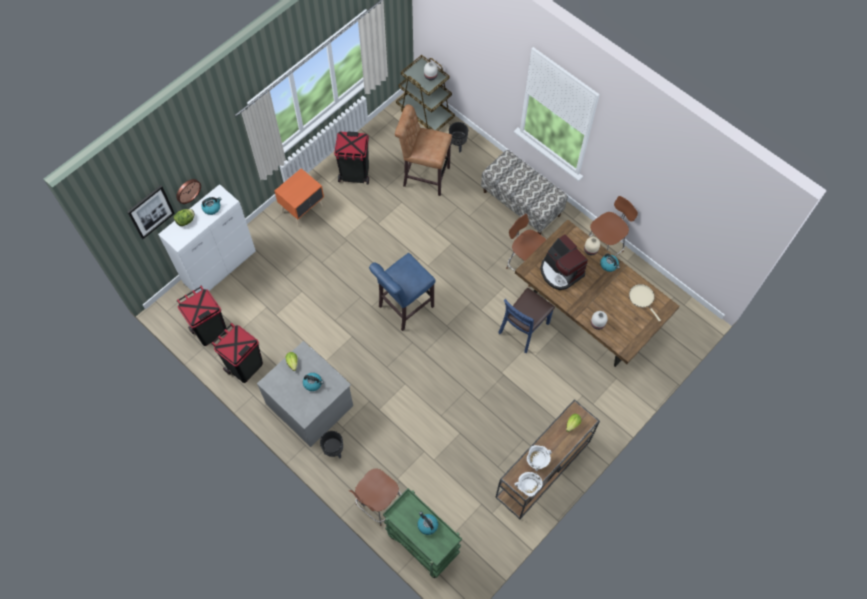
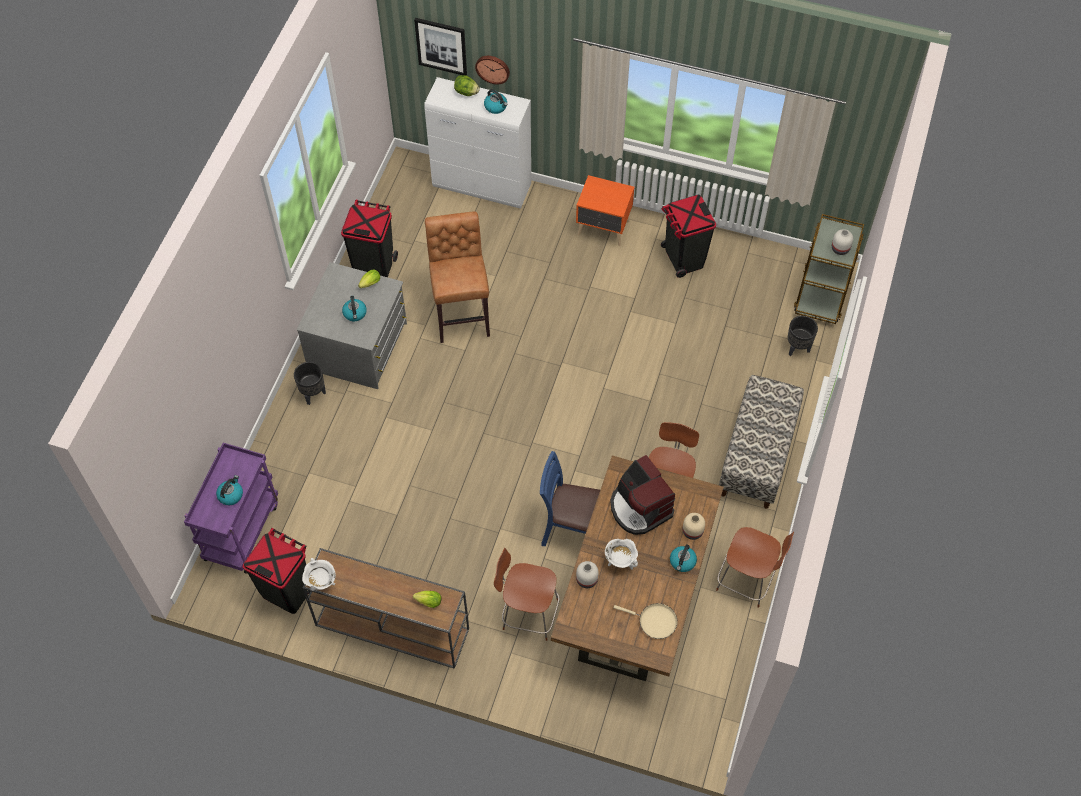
camera: 65 degrees right, 5 degrees down
(210, 330) = (400, 213): black trash can -> black trash can (287, 591)
(378, 503) = (270, 465): brown chair -> brown chair (528, 613)
(403, 308) = (530, 386): blue stool -> none
(421, 543) = (241, 530): green cart -> purple cart
(423, 176) = (727, 330): brown stool -> brown stool (461, 314)
(537, 461) = (360, 580): white cooking pot -> white cooking pot (620, 561)
(560, 271) = (639, 508): coffee machine -> coffee machine turned 60 degrees counterclockwise
(642, 298) = (654, 621): beige frying pan -> beige frying pan turned 75 degrees clockwise

